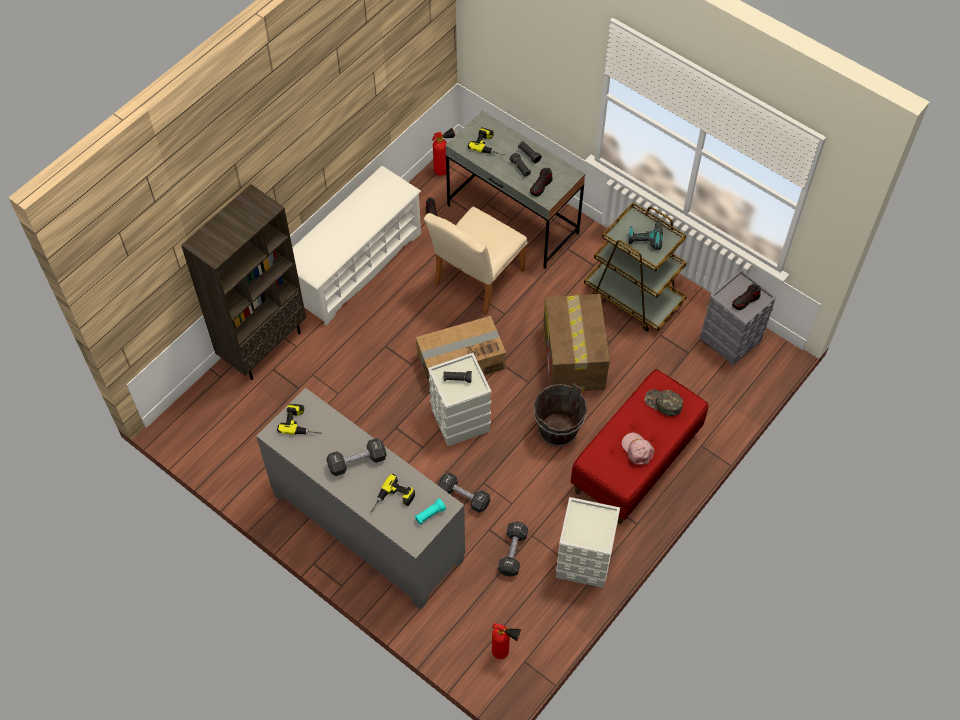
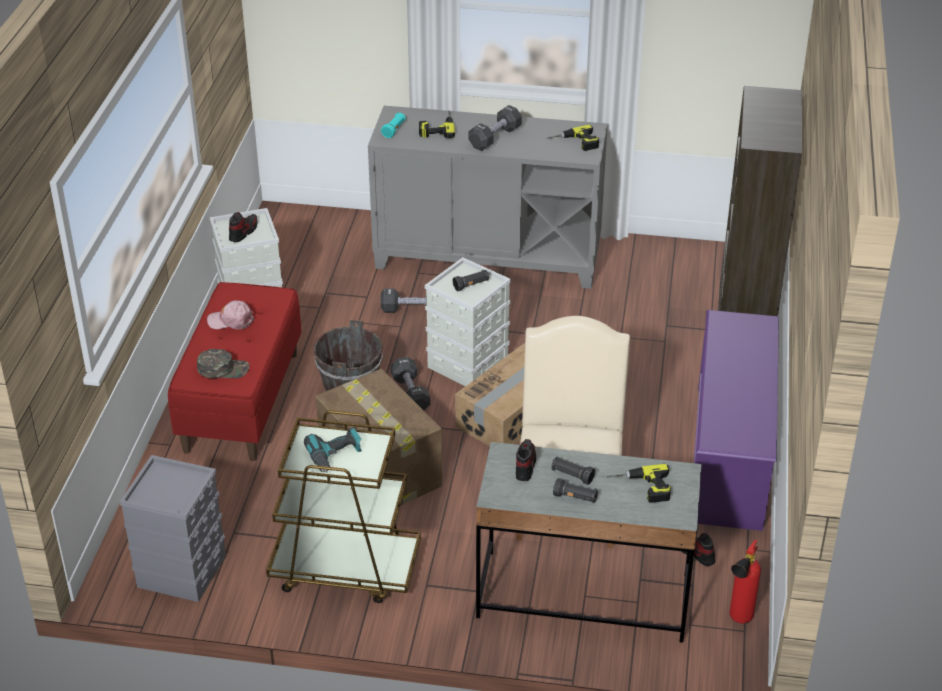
camera: 150 degrees right, 20 degrees down
(356, 266) = (729, 456): white shoe rack -> purple shoe rack
(504, 653) = (290, 229): fire extinguisher -> none
(512, 552) = (330, 290): black dumbbell -> black dumbbell (410, 394)
(637, 449) = (231, 320): pink cap -> pink cap turned 150 degrees clockwise
(745, 301) = (162, 485): shoe -> shoe (243, 232)

